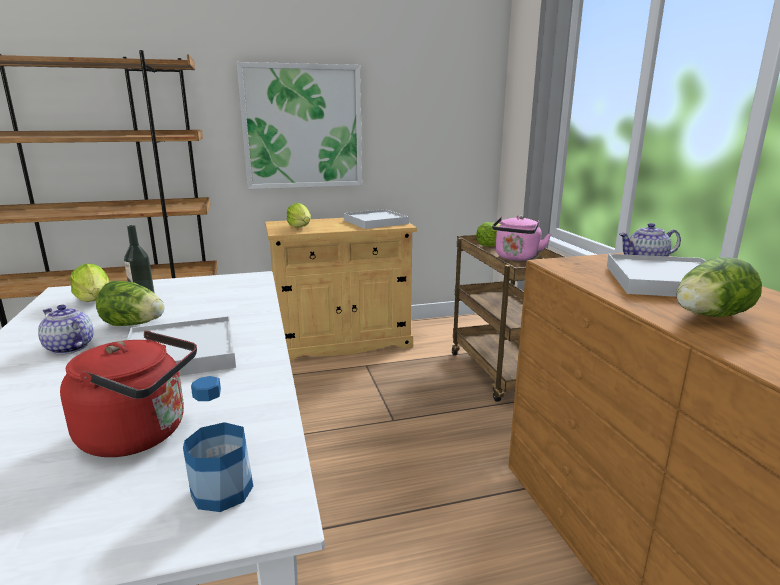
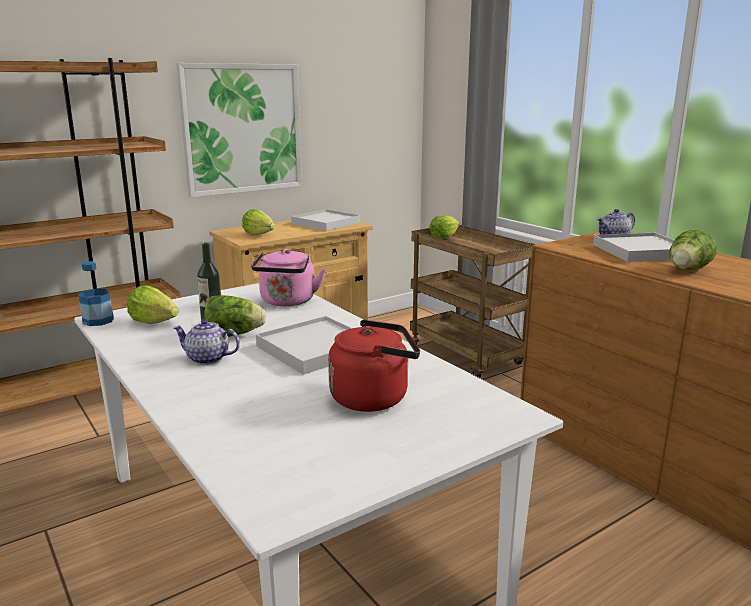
camera: 20 degrees left, 0 degrees up
(222, 490) = (477, 412): bottle -> bottle (98, 321)
(516, 258) = (477, 247): pink kettle -> pink kettle (287, 302)

